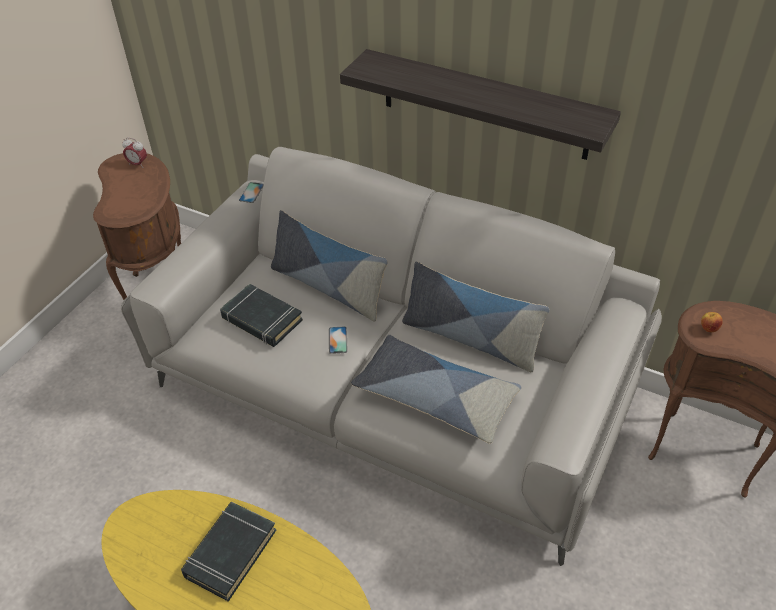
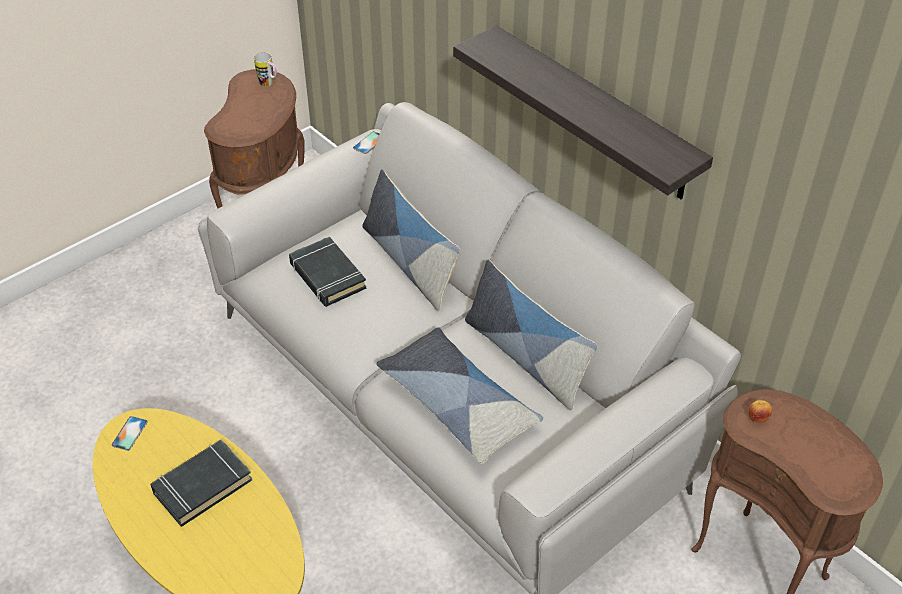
camera: 20 degrees right, 0 degrees up
(137, 164) = (269, 84): alarm clock -> mug
(338, 340) = (390, 318): phone -> phone (129, 433)

